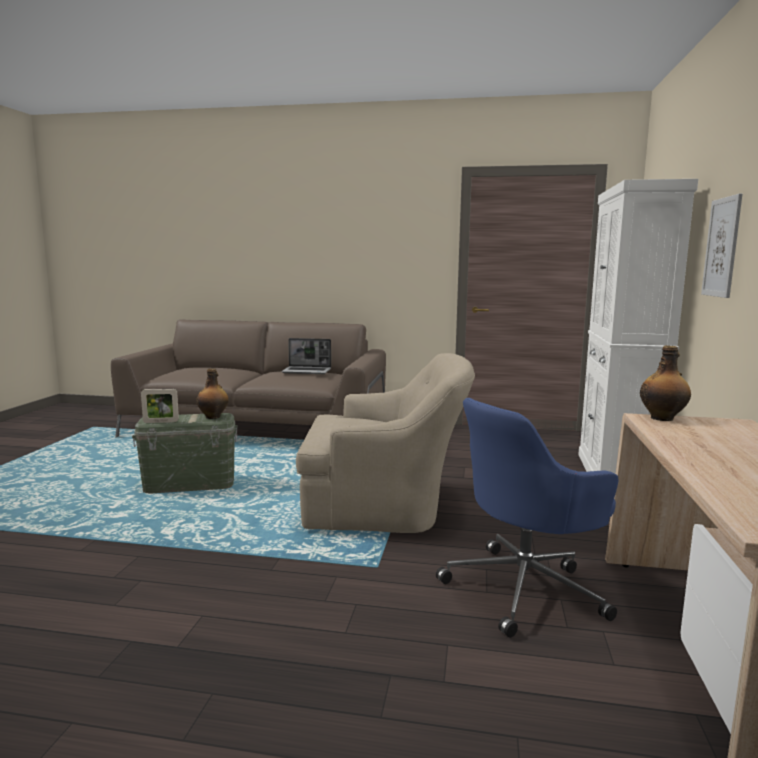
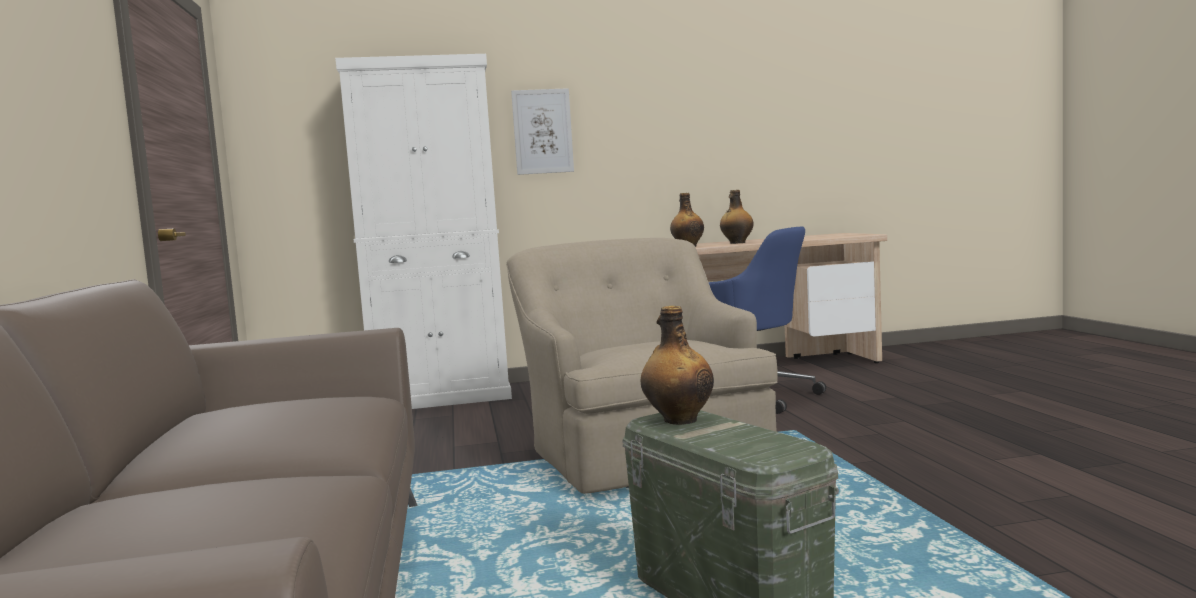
camera: 110 degrees left, 5 degrees down
(161, 422) = (779, 438): picture frame -> none
(307, 371) = (243, 409): laptop -> none
(696, 439) = (737, 243): none -> bottle

